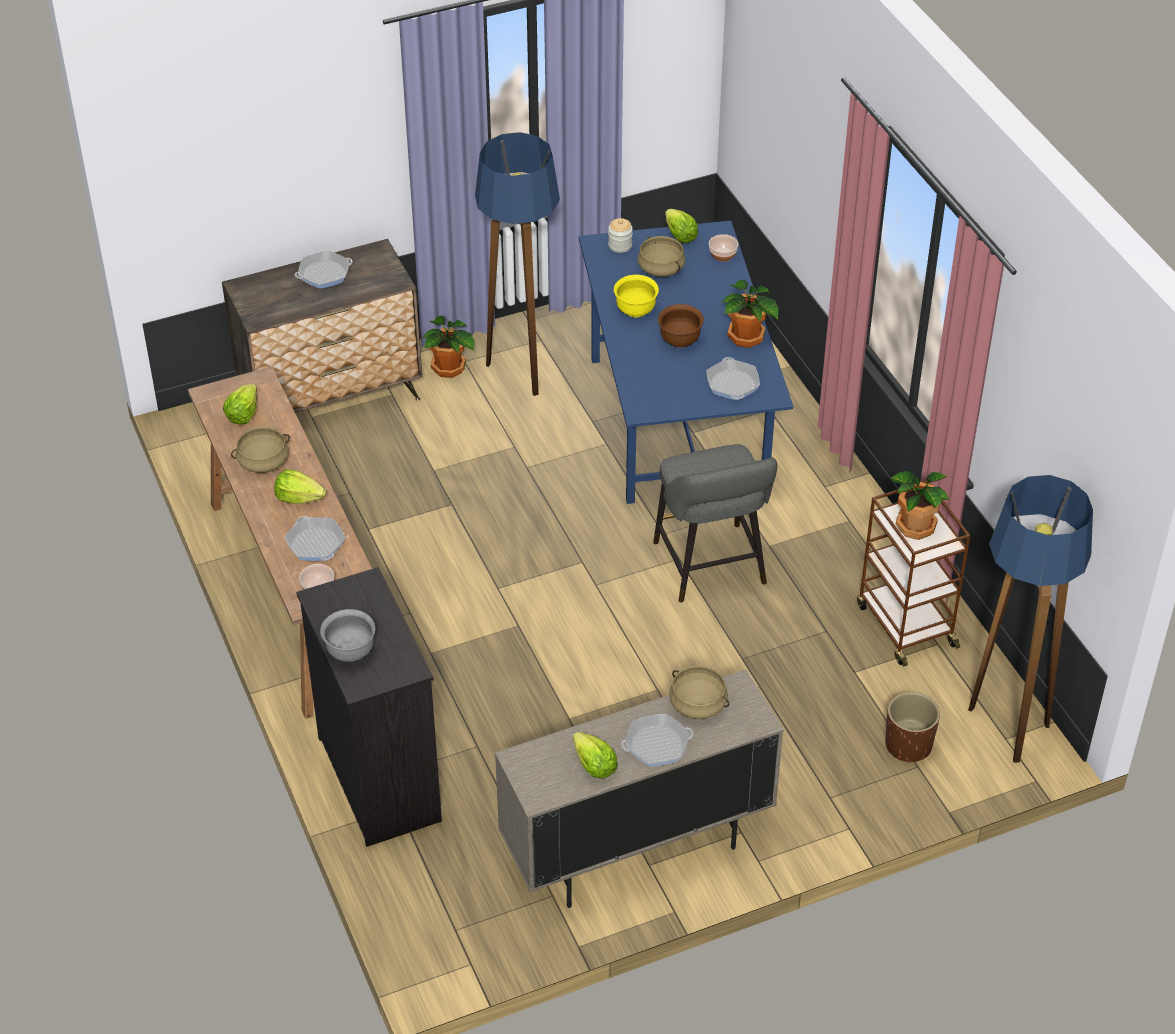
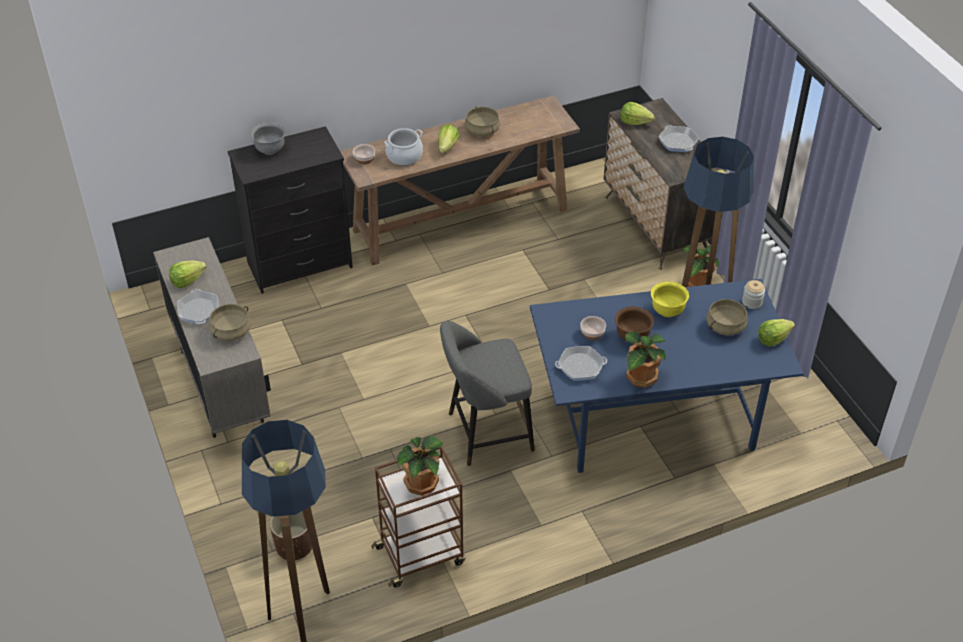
camera: 90 degrees right, 0 degrees up
(243, 414) = (529, 119): lettuce -> lettuce (635, 122)
(315, 543) = (404, 156): frying pan -> cooking pot
(723, 255) = (751, 366): bowl -> bowl (592, 334)

